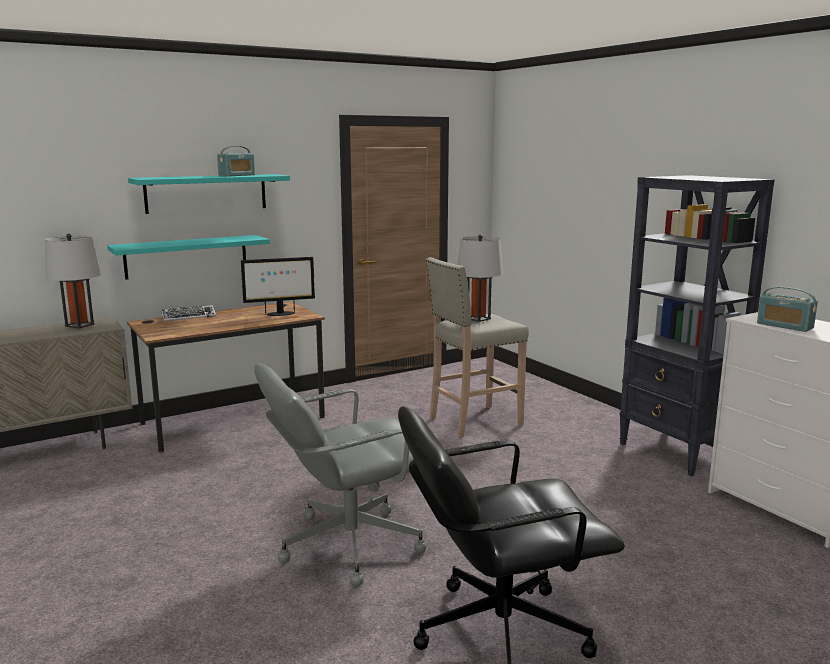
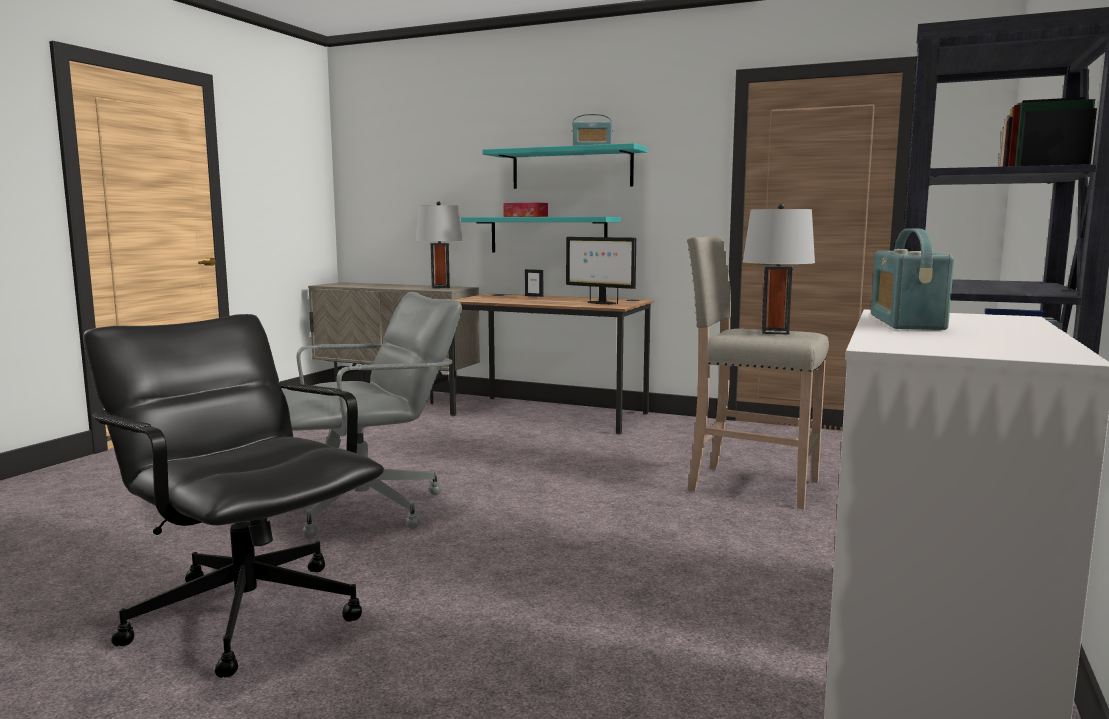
camera: 55 degrees right, 5 degrees down
(176, 242) = (525, 216): none -> tissue box
(188, 316) = (534, 296): keyboard -> picture frame
(348, 544) = (365, 509): grey office chair -> grey office chair turned 120 degrees clockwise

